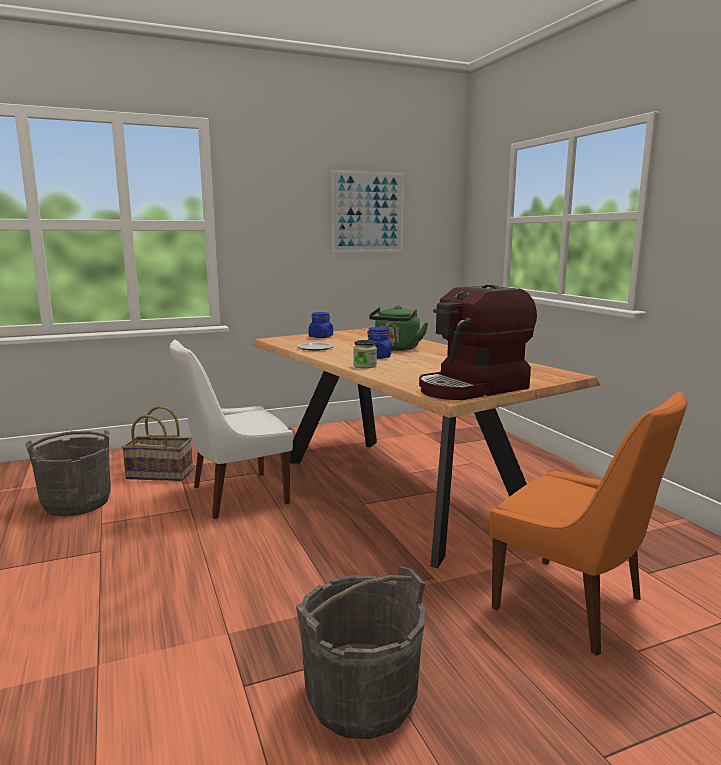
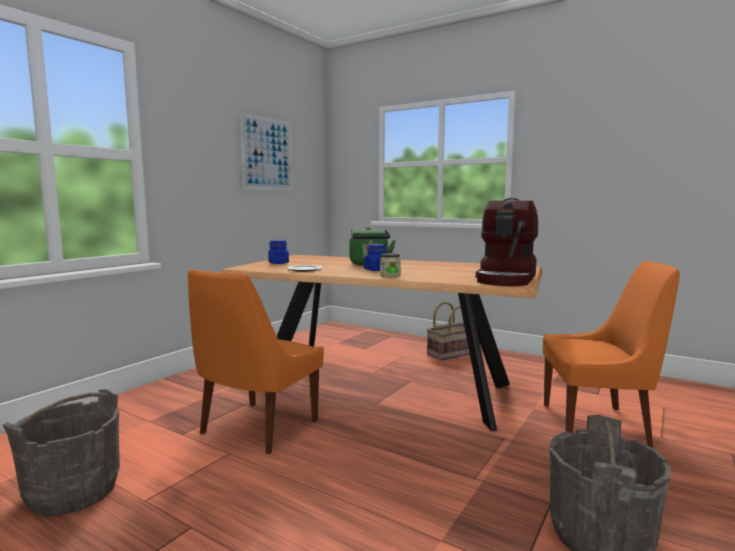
camera: 35 degrees left, 5 degrees down
(160, 474) = (139, 432): basket -> basket (451, 353)
(235, 496) = (256, 429): white chair -> orange chair

